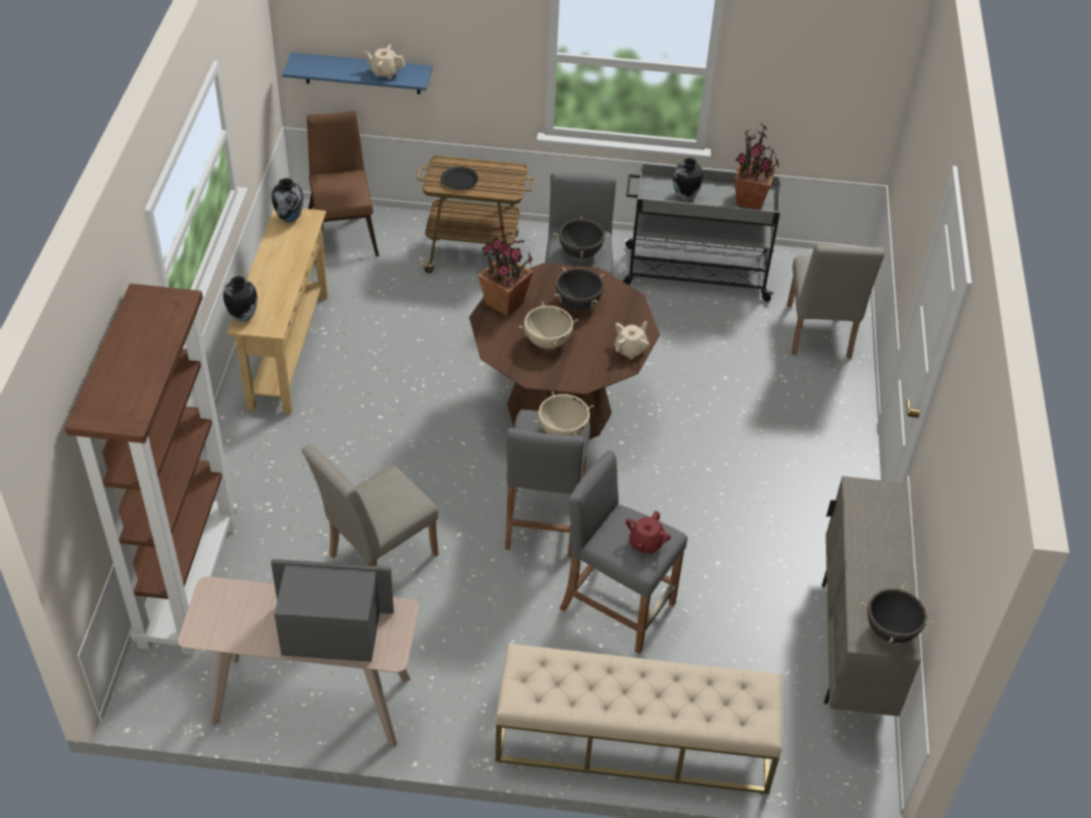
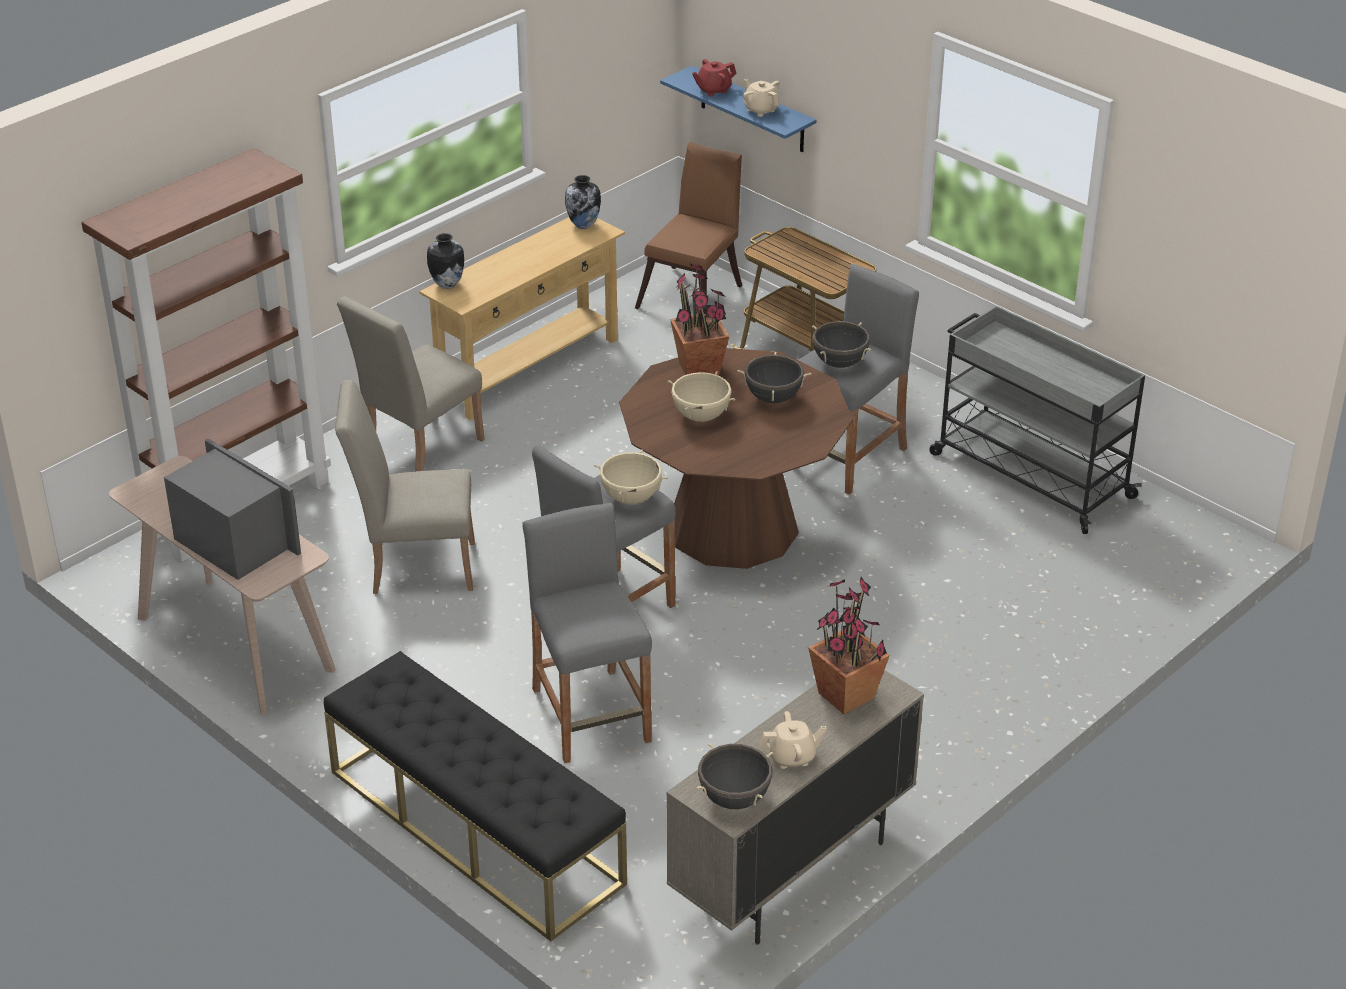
camera: 40 degrees right, 10 degrees down
(459, 180) = (789, 256): black plate -> none
(630, 349) = (777, 457): beige teapot -> beige teapot (792, 757)
(633, 740) = (474, 827): beige bench -> black bench
(645, 543) = (596, 620): red teapot -> red teapot (713, 90)
(685, 197) = (1017, 358): vase -> none
(750, 201) = (1091, 389): potted plant -> potted plant (845, 696)
(818, 336) = (1106, 590): beige chair -> beige chair (418, 450)

